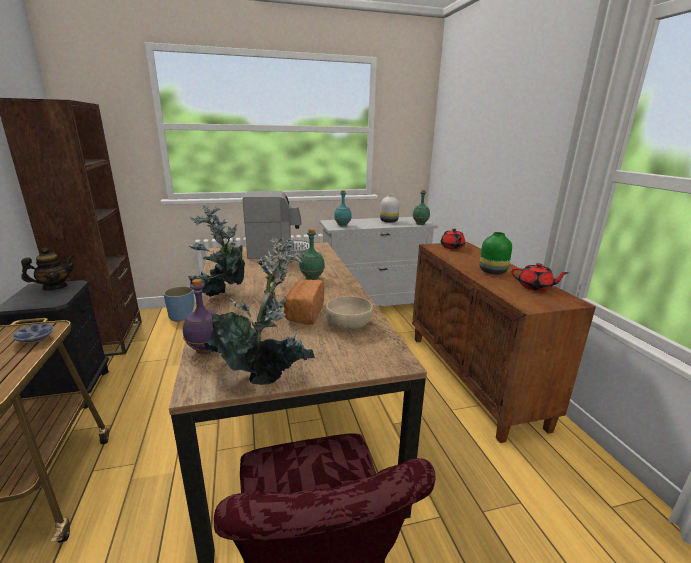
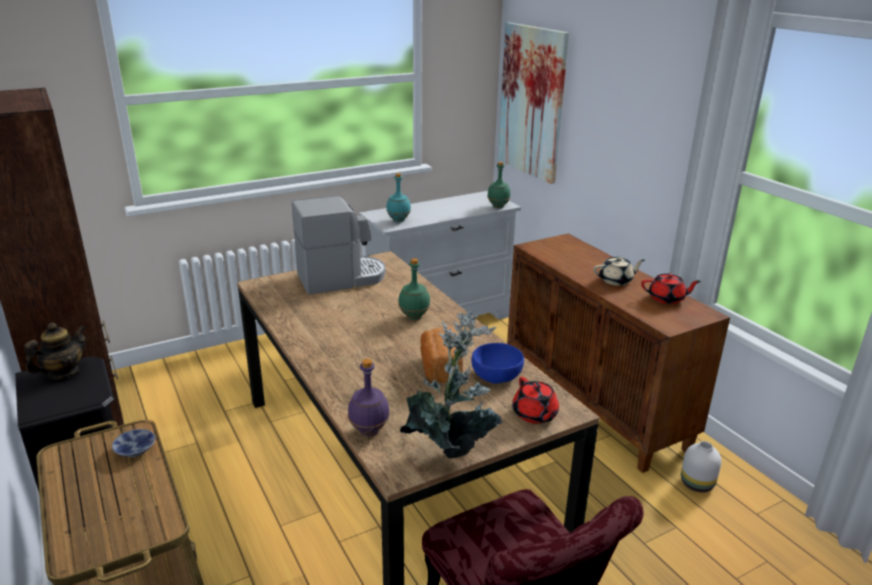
camera: 15 degrees left, 5 degrees up
(182, 316) = (173, 376): blue planter -> none
(222, 297) = (328, 360): potted plant -> none
(349, 324) = (497, 375): beige bowl -> blue bowl
(389, 221) = (455, 206): white vase -> white vase (697, 484)
(452, 148) = (532, 102): none -> picture
(452, 247) = (555, 245): red teapot -> red teapot (535, 415)
(493, 271) = (616, 280): green vase -> beige teapot

